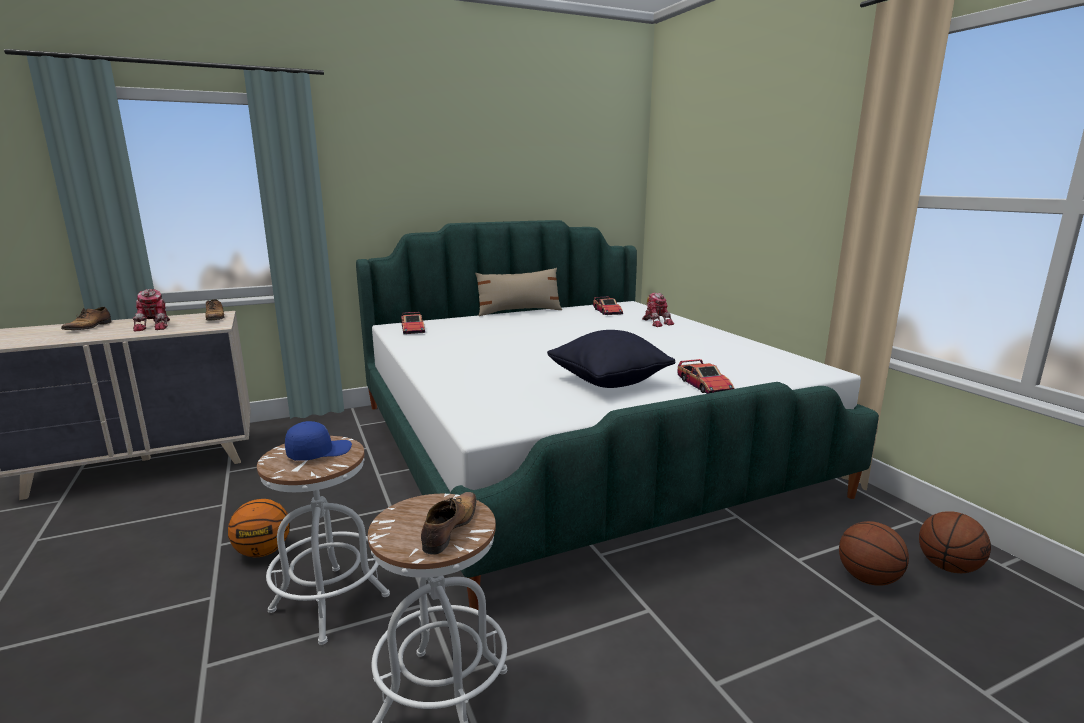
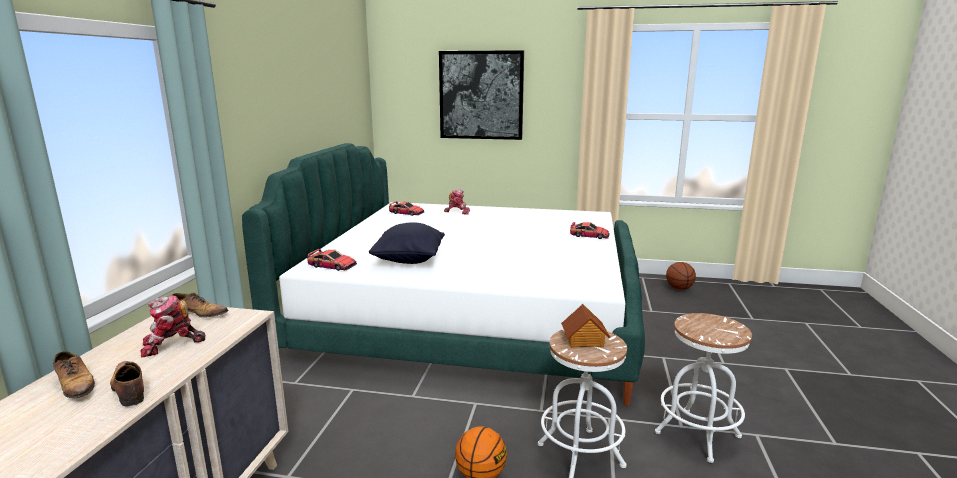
camera: 55 degrees left, 0 degrees up
(156, 326) = (171, 345): toy robot -> toy robot turned 135 degrees clockwise
(319, 452) = (584, 340): blue cap -> toy house
(449, 529) = (720, 325): shoe -> shoe (129, 389)
(519, 311) = (352, 229): beige pillow -> none
(608, 382) = (557, 249): black pillow -> black pillow (409, 260)
(740, 168) = (481, 95): none -> picture
(867, 578) = (675, 305): basketball -> none

